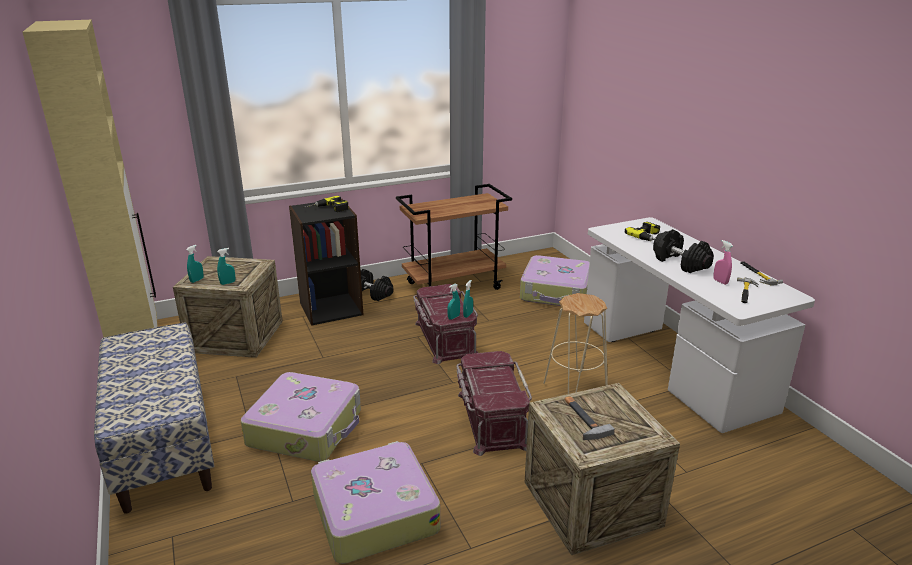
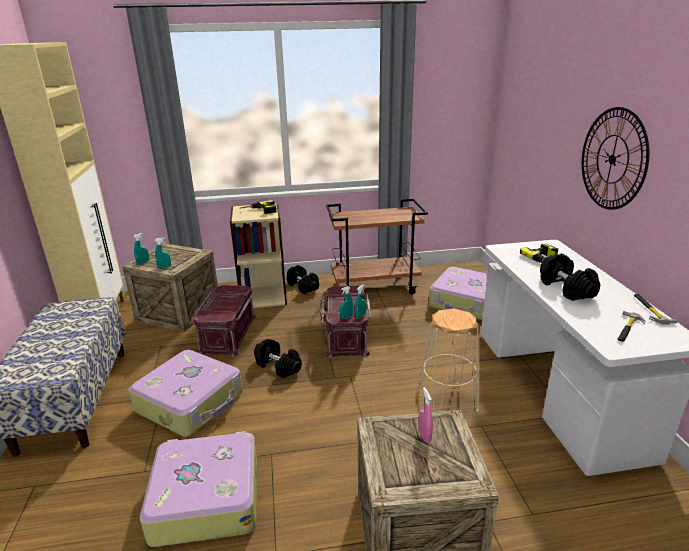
camera: 15 degrees right, 0 degrees up
(331, 308) = (263, 296): black bookcase -> beige bookcase
(386, 379) = (278, 366): none -> black dumbbell
(491, 419) = (353, 420): red storage box -> red storage box (227, 333)
(582, 419) = (402, 446): hammer -> none
(706, 136) = (612, 159): none -> wall clock
(720, 281) = (602, 313): pink spray bottle -> pink spray bottle (424, 436)

